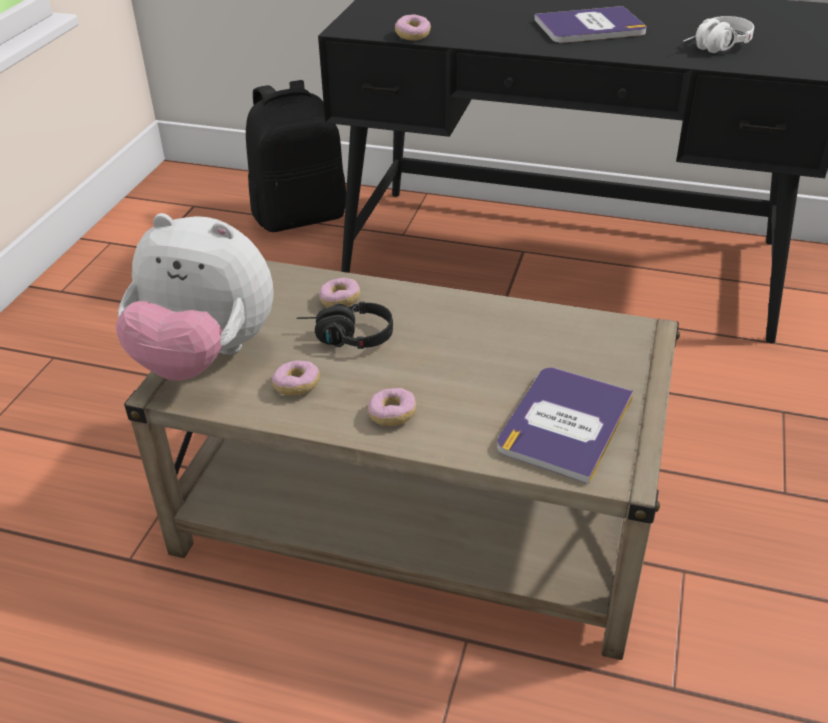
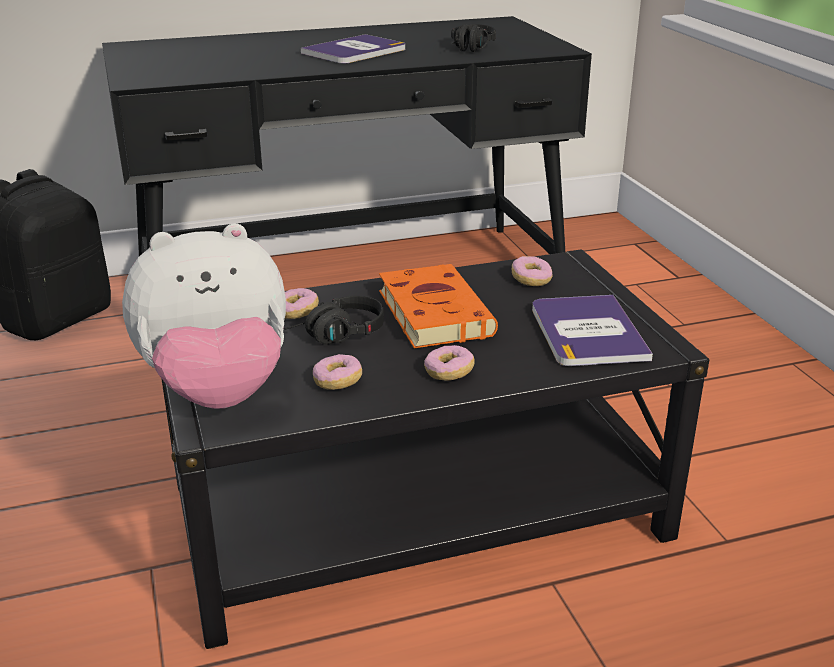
camera: 35 degrees left, 10 degrees down
(412, 36) = (207, 77): donut -> donut (531, 280)
(418, 513) = (417, 510): beige coffee table -> black coffee table
(450, 343) = (432, 312): none -> orange book
(715, 48) = (470, 49): white headphones -> black headphones

